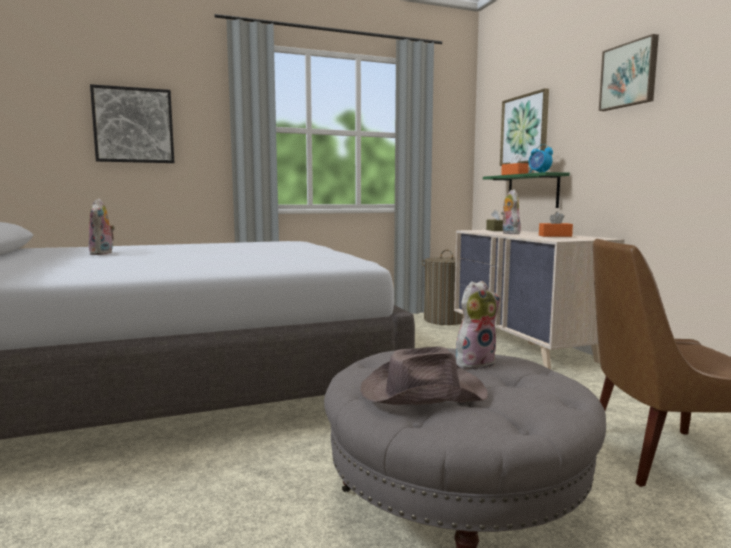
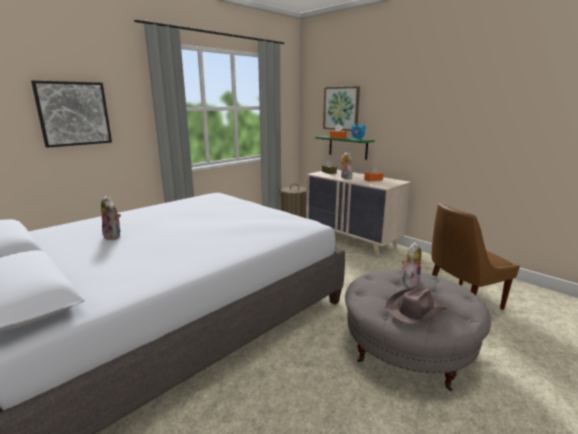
camera: 25 degrees left, 10 degrees up
(629, 75) = (415, 90): picture -> none

